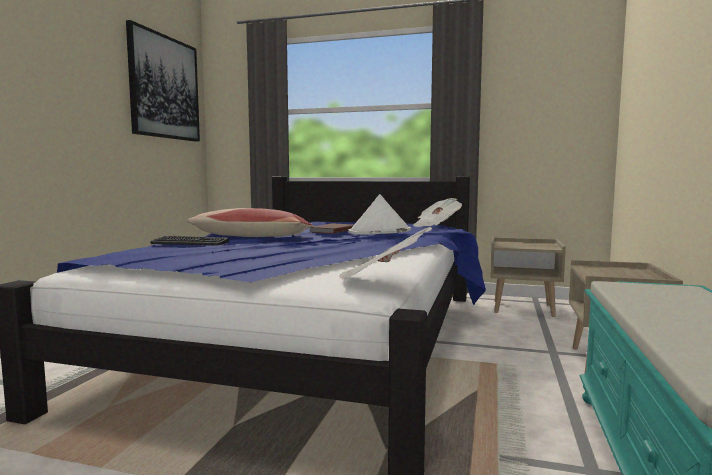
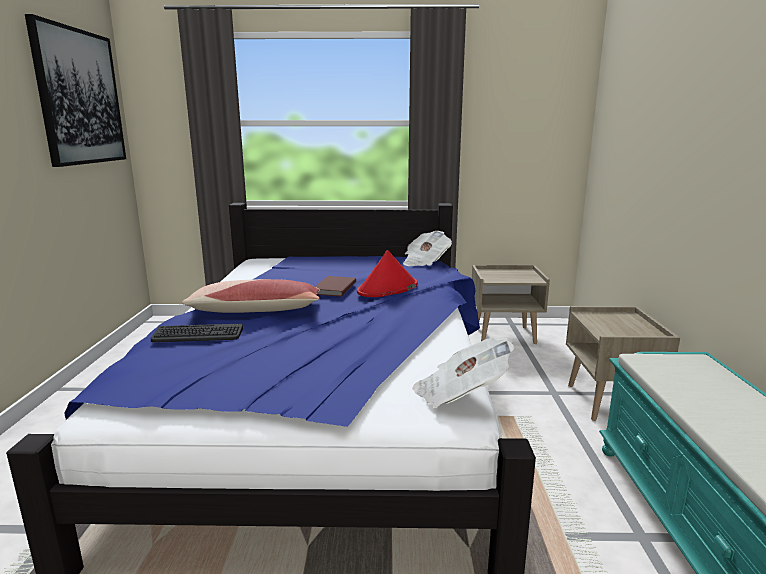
camera: 15 degrees left, 10 degrees up
(380, 232) = (387, 288): white hat -> red hat

